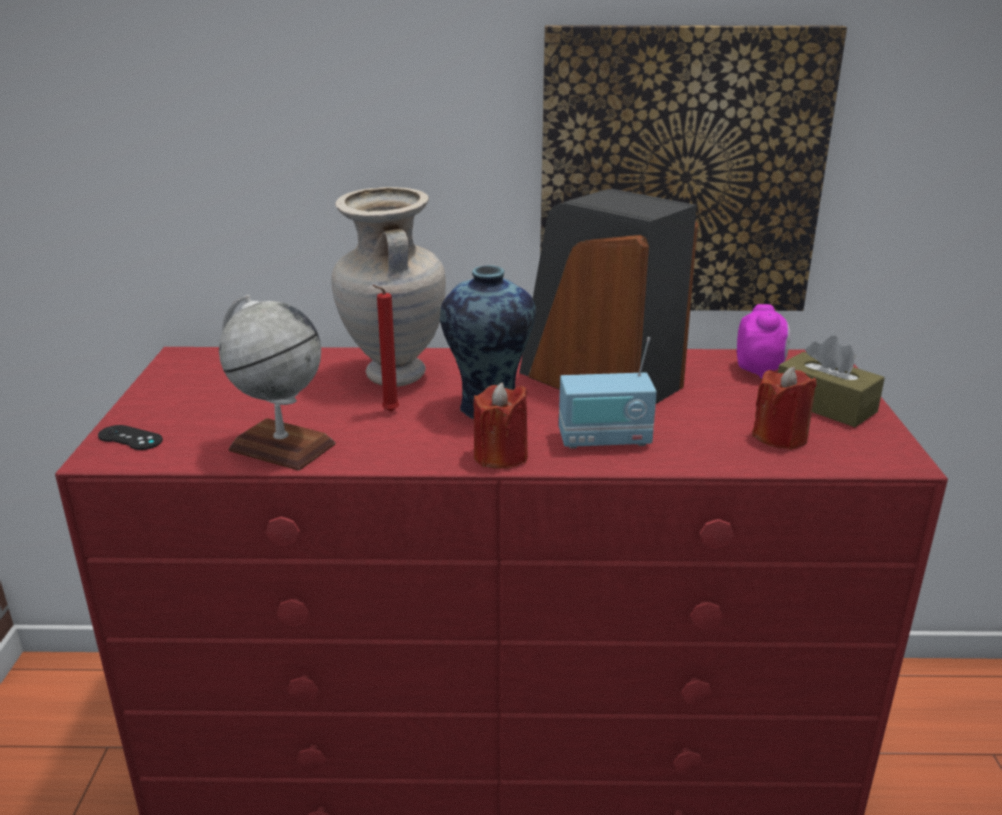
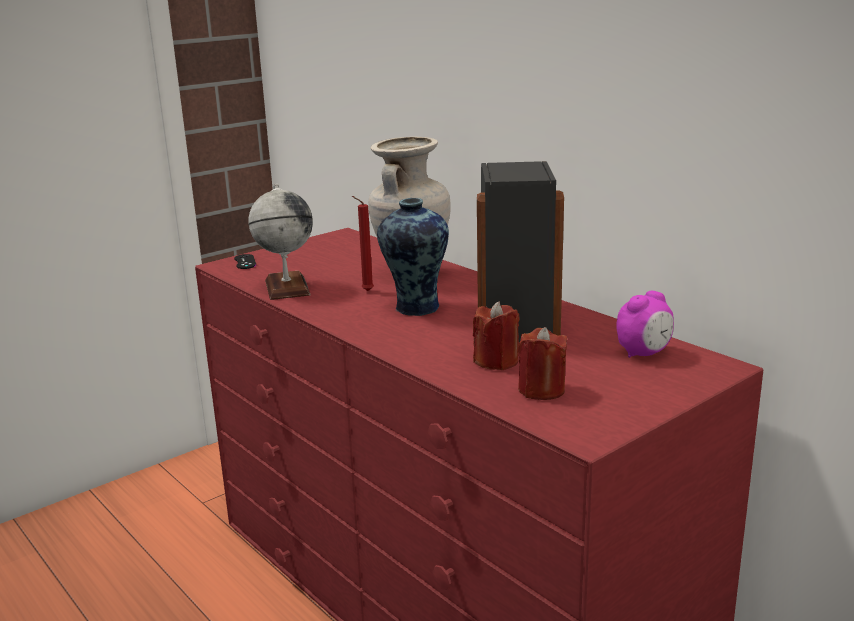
camera: 50 degrees right, 5 degrees down
(500, 456) = (363, 330): red candle -> red candle (496, 361)
(604, 440) = (433, 346): radio -> none
(680, 174) = (633, 161): picture -> none
(825, 405) = (630, 389): brown tissue box -> none

